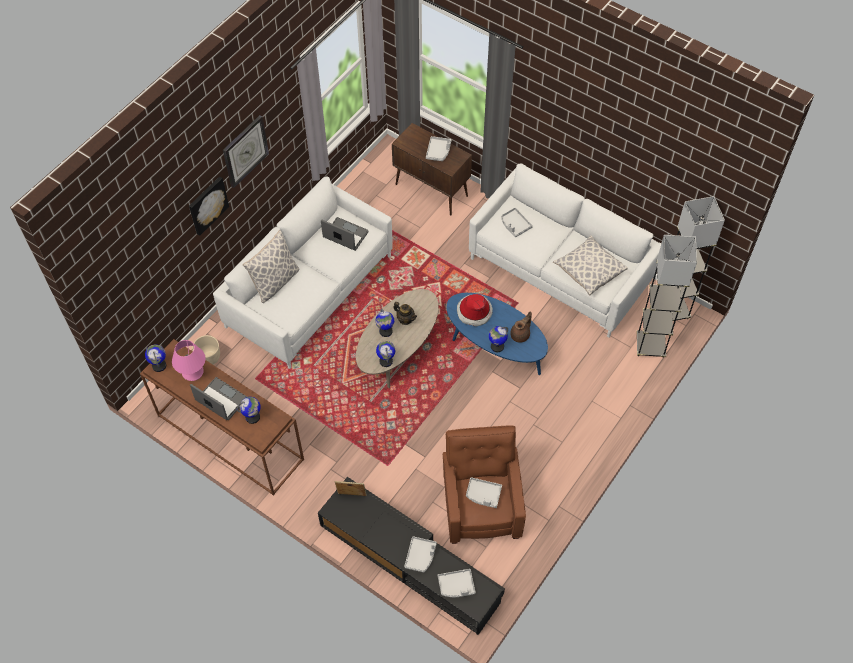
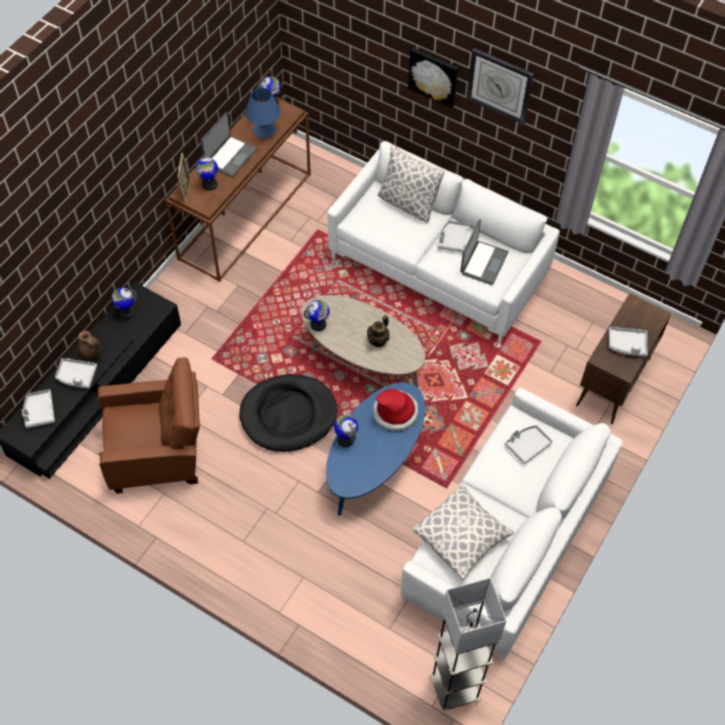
camera: 85 degrees right, 0 degrees up
(192, 372) = (264, 130): pink table lamp -> blue table lamp
(209, 358) = (340, 188): beige planter -> none
(351, 495) = (153, 310): picture frame -> picture frame (186, 190)
(385, 331) = (359, 321): globe -> globe (126, 312)
(448, 407) = (288, 415): none -> black dog bed
(483, 495) = (136, 425): grey tray -> grey tray (453, 239)
(520, 335) = (365, 465): brown teapot -> brown teapot (91, 352)
(650, 346) = (392, 655): grey floor lamp -> none

